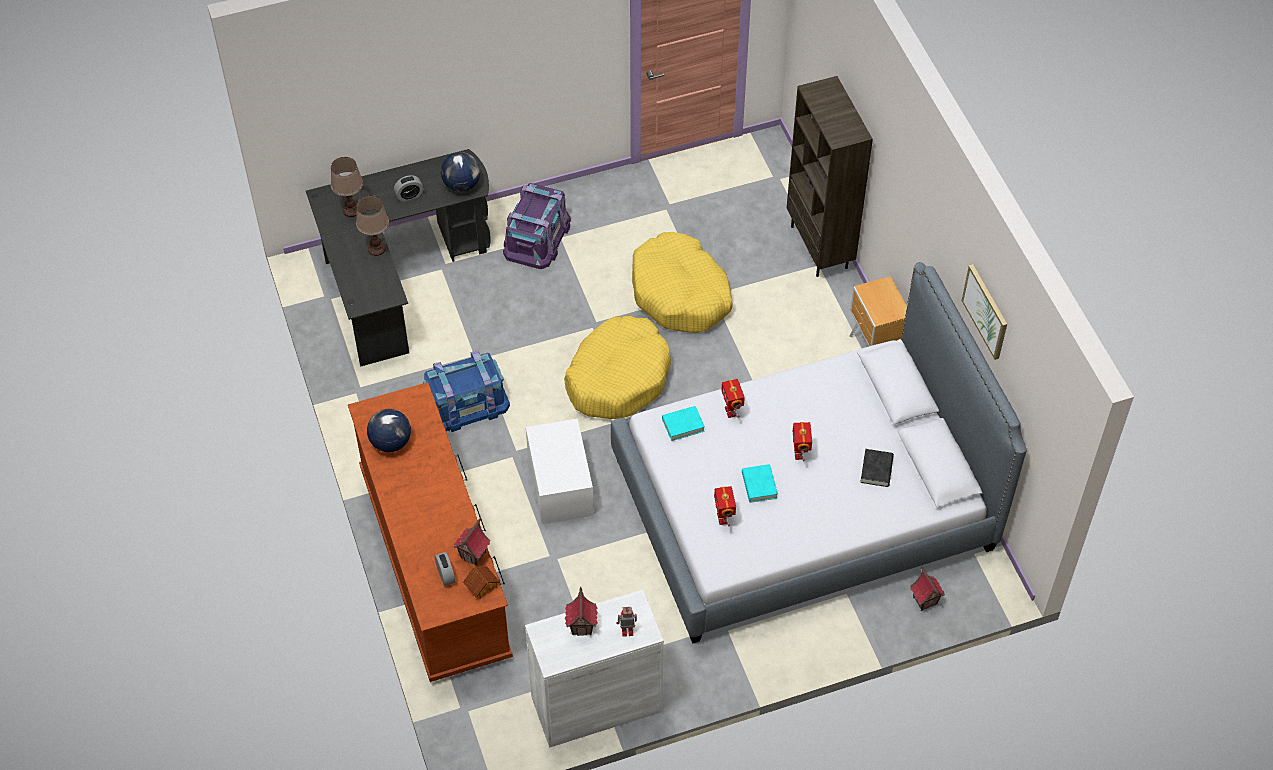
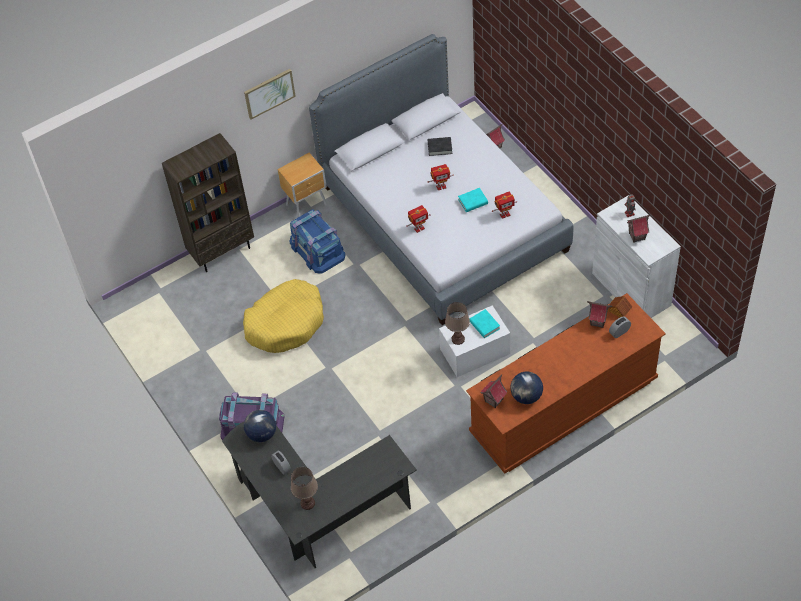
camera: 100 degrees left, 0 degrees up
(377, 249) = (342, 472): brown table lamp -> brown table lamp (458, 339)
(400, 406) = (493, 400): none -> toy house
(465, 402) = (422, 428): blue storage box -> blue storage box (317, 249)
(618, 377) = (372, 341): yellow dog bed -> none
(683, 425) = (439, 250): turquoise book -> turquoise book (484, 325)
(986, 311) = (368, 41): picture -> picture (269, 93)

